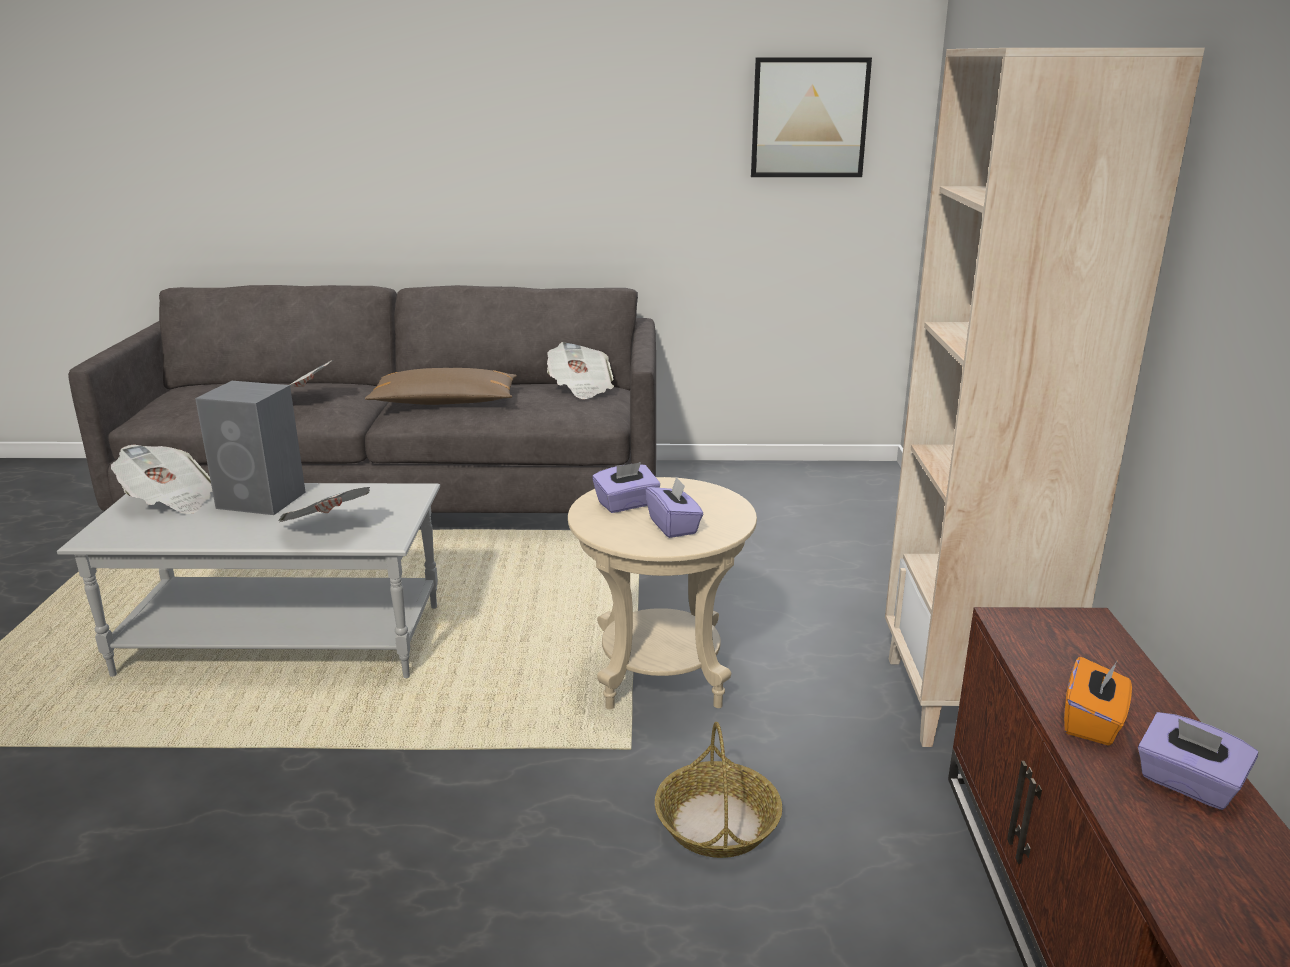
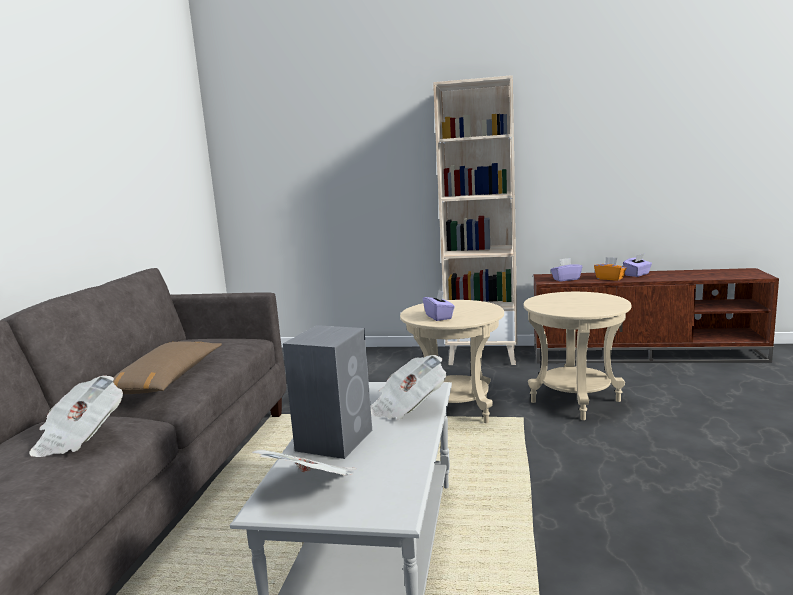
camera: 80 degrees left, 10 degrees down
(581, 388) = (189, 341): newspaper -> none
(674, 526) = (469, 309): purple tissue box -> purple tissue box (566, 279)
(718, 823) = (575, 401): basket -> beige side table
(809, 118) = (171, 145): picture -> none

